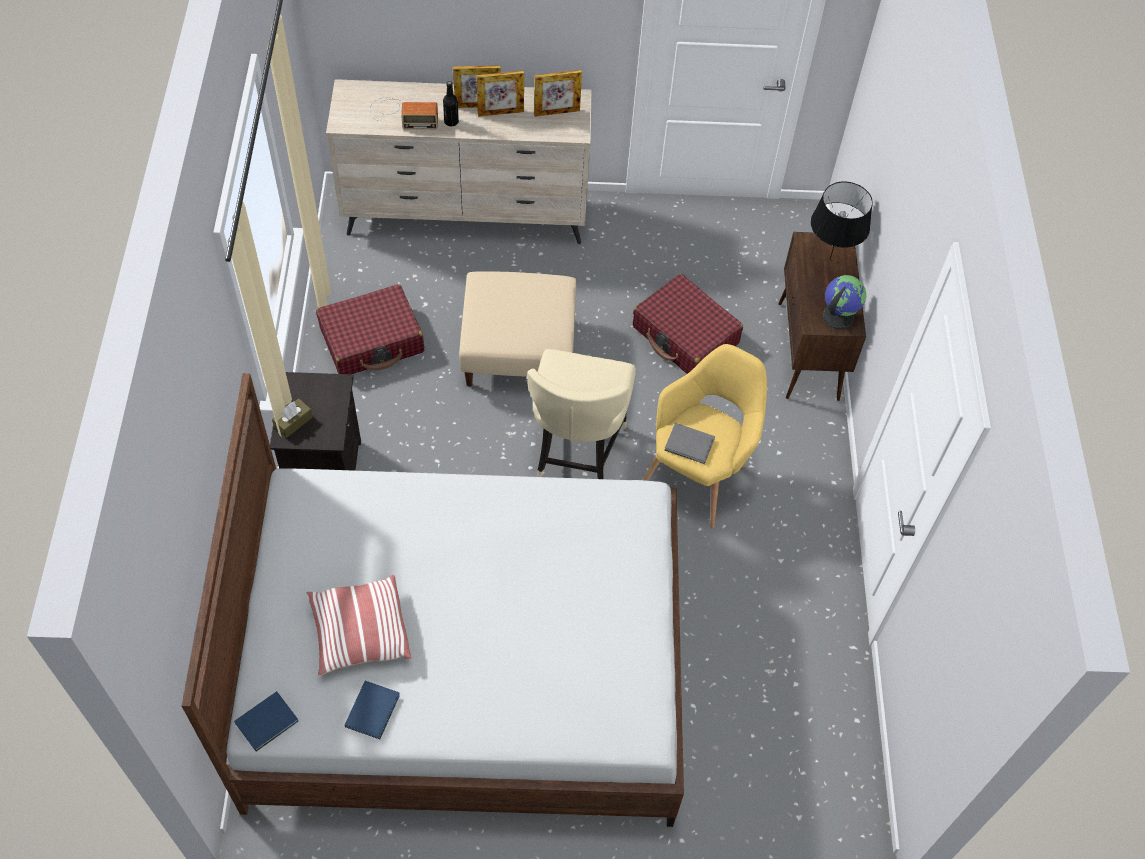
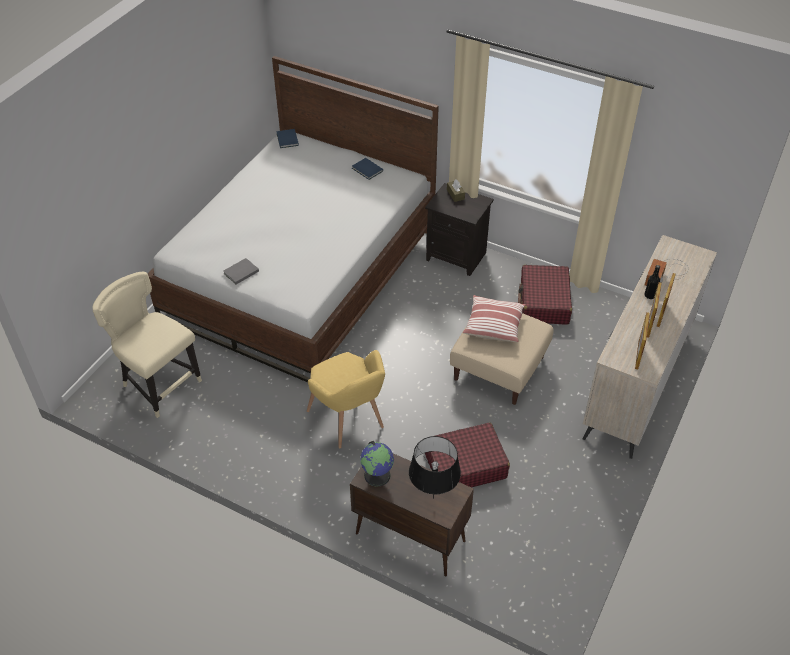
camera: 120 degrees right, 10 degrees down
(359, 632) = (308, 176): pillow -> pillow (493, 325)
(374, 709) = (266, 170): blue book -> blue book (367, 170)
(576, 452) = (403, 367): beige chair -> beige chair (159, 384)
(690, 445) = (339, 366): grey book -> grey book (240, 272)

